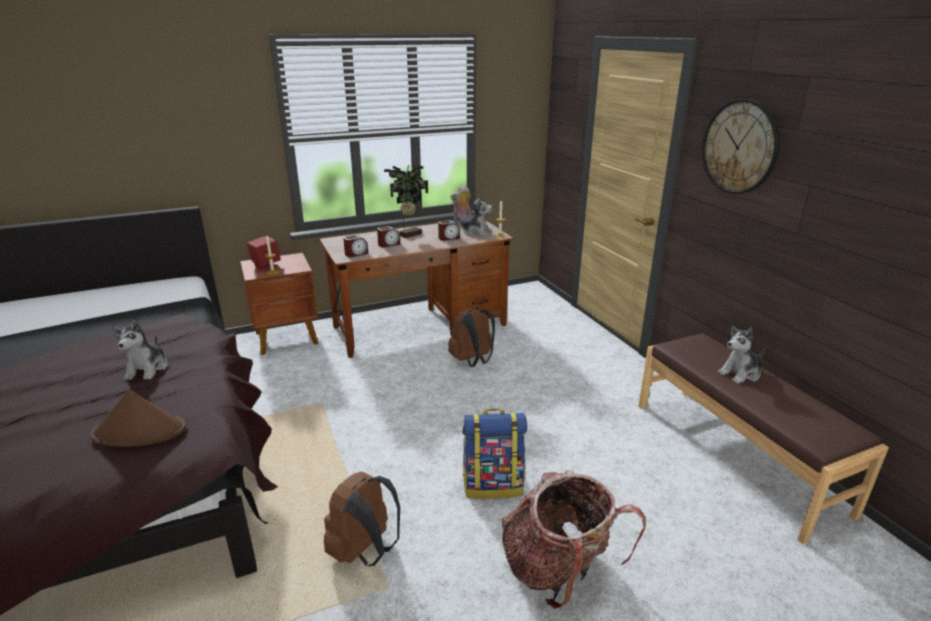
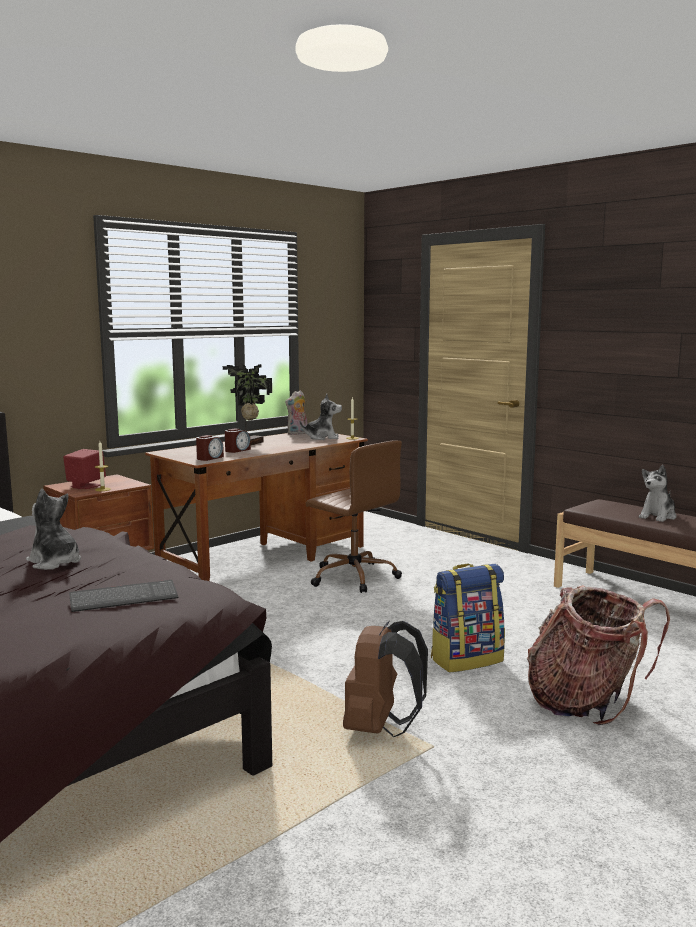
camera: 20 degrees left, 15 degrees down
(140, 431) = (124, 598): brown hat -> keyboard
(147, 369) = (55, 562): plush toy -> plush toy turned 150 degrees clockwise
(448, 238) = (299, 443): alarm clock -> none
(473, 361) = (353, 577): brown backpack -> brown office chair
(740, 147) = (606, 311): wall clock -> none

